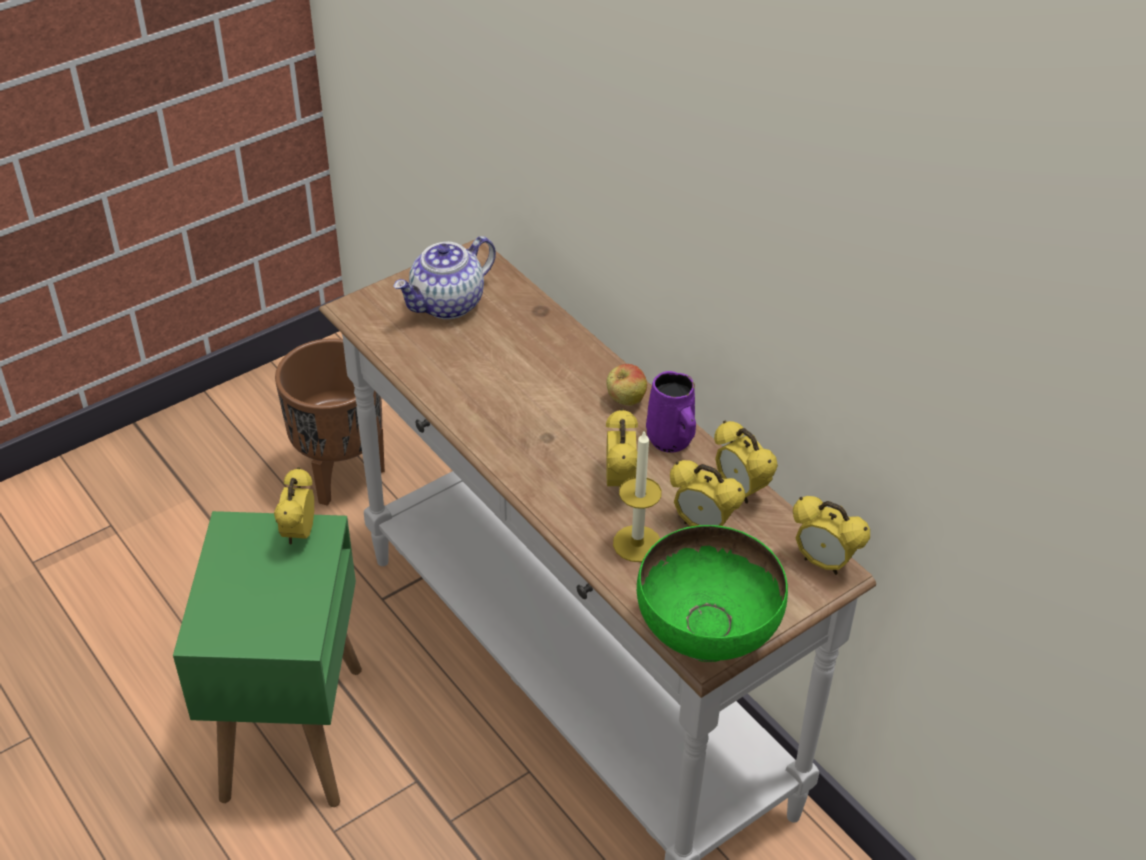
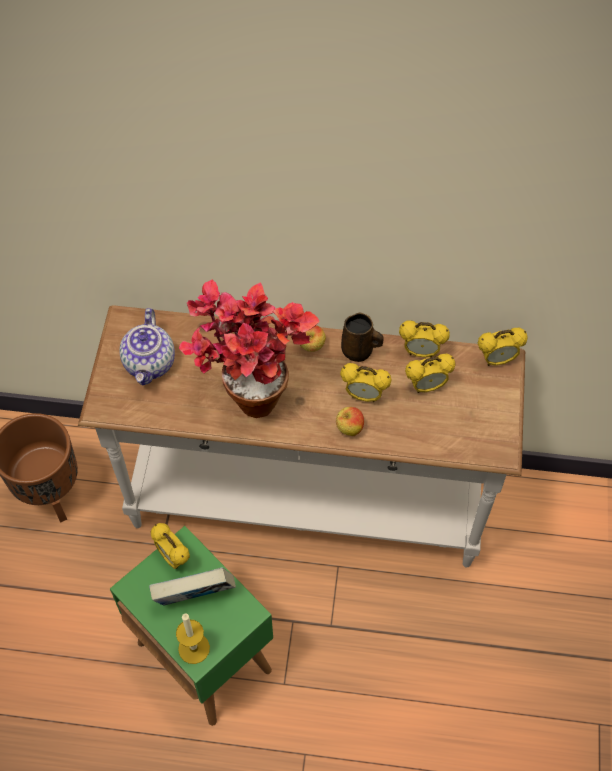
camera: 45 degrees left, 15 degrees up
(271, 583) = (195, 598): none -> book
(507, 392) = (249, 391): none -> potted plant
(563, 499) = (349, 429): none -> apple
(620, 482) = (364, 396): alarm clock -> alarm clock turned 150 degrees clockwise
(637, 543) = (410, 422): candle -> candle (194, 648)
(671, 440) = (359, 351): purple mug -> brown mug
(705, 637) = (493, 444): green bowl -> none

